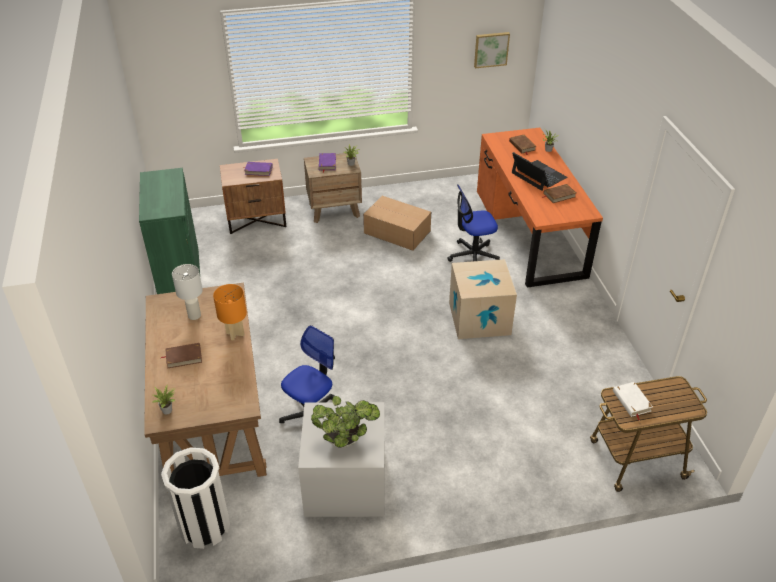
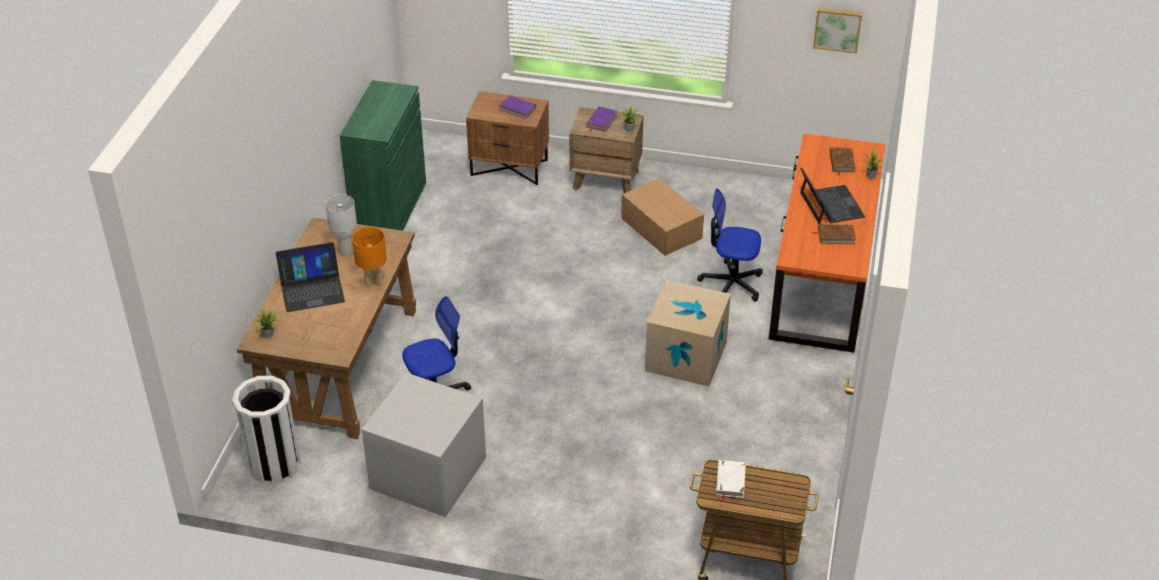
camera: 25 degrees right, 0 degrees up
(184, 357) = (312, 289): brown book -> laptop
(346, 440) = (421, 420): potted plant -> none

